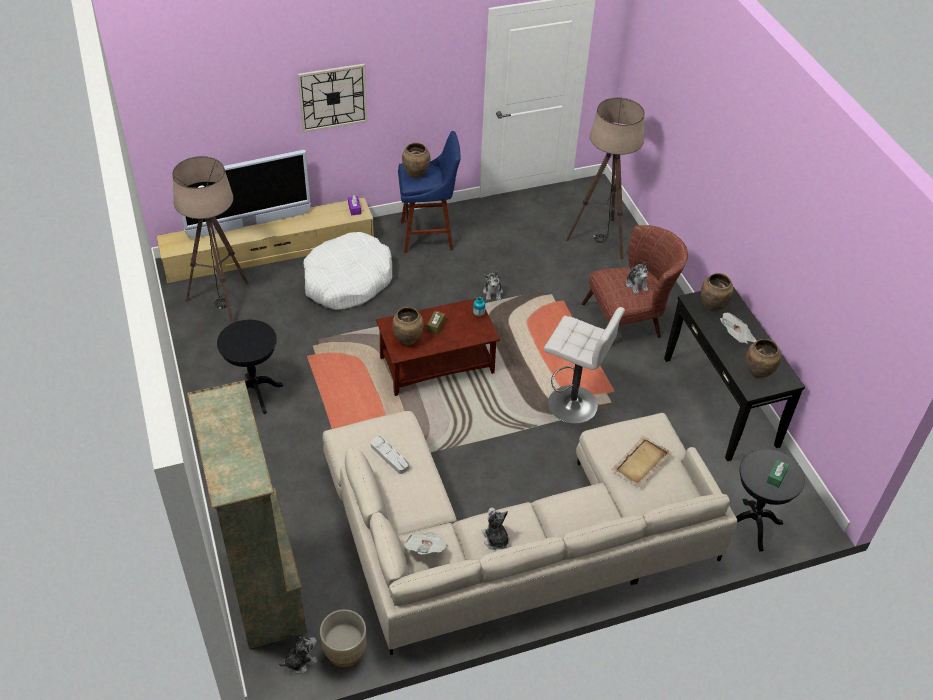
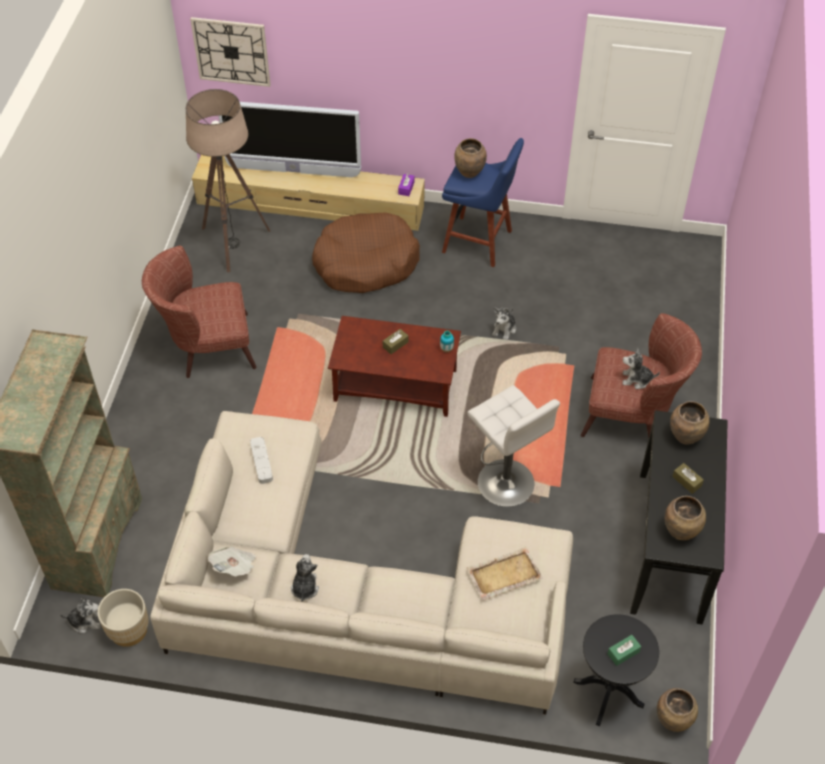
camera: 30 degrees right, 5 degrees up
(255, 394) = (206, 347): black side table -> brown armchair
(333, 97) = (398, 65): wall clock -> wall clock (231, 51)
(347, 281) = (365, 263): white dog bed -> brown dog bed
(408, 339) = (358, 349): brown vase -> brown vase (673, 721)
(600, 239) = (663, 311): floor lamp -> none
(636, 285) = (636, 379): plush toy -> plush toy turned 90 degrees clockwise
(736, 336) = (687, 481): newspaper -> brown tissue box

